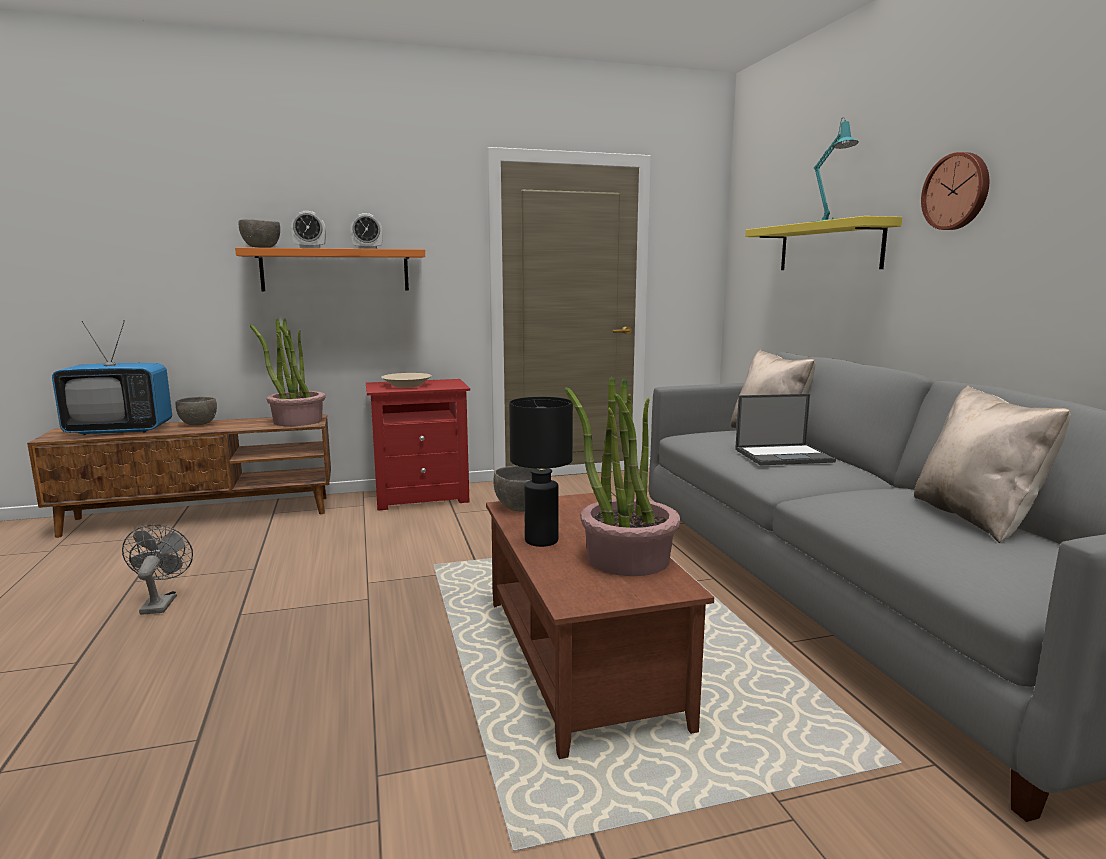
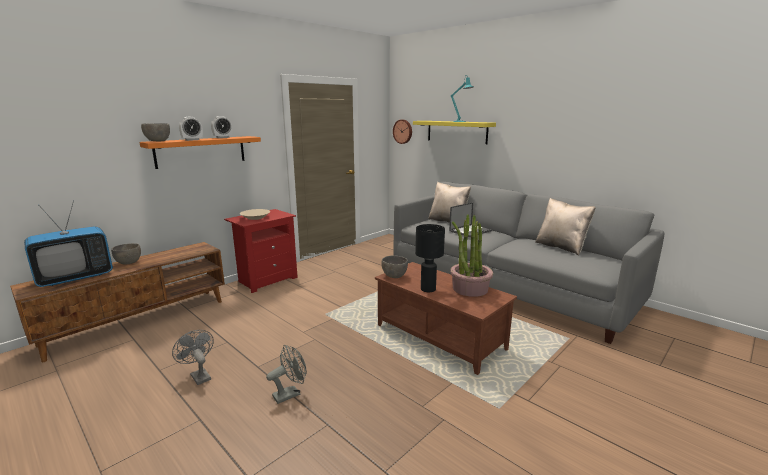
camera: 30 degrees left, 5 degrees up
(221, 669) = (290, 394): none -> grey fan
(297, 421) = (195, 249): potted plant -> none
(957, 191) = (522, 115): wall clock -> wall clock (403, 131)

